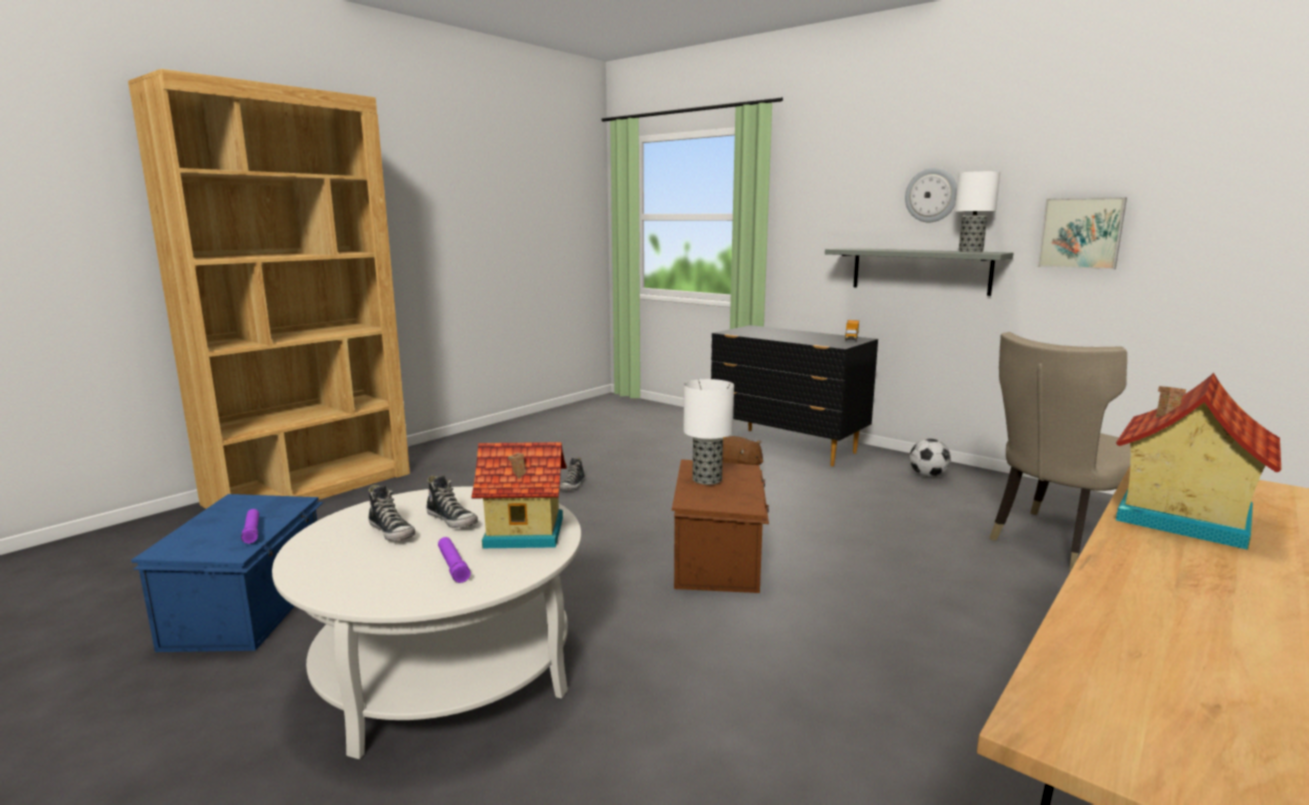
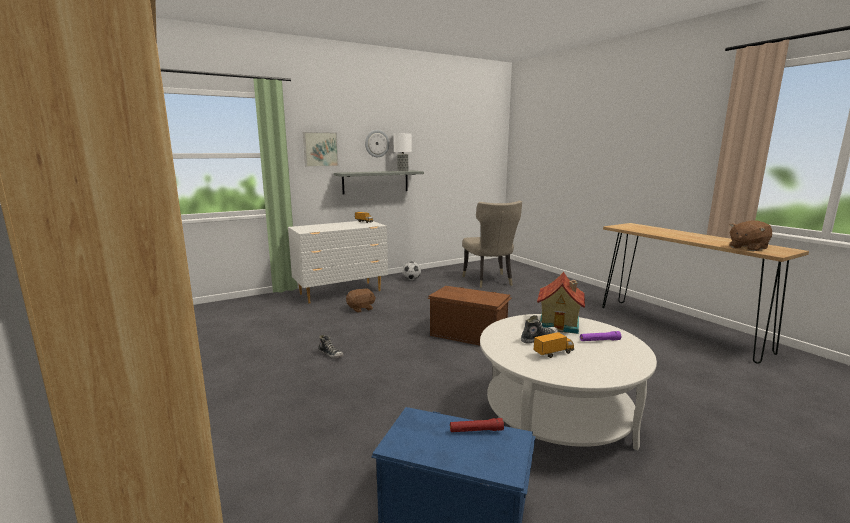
camera: 70 degrees left, 0 degrees up
(252, 531) = (476, 430): purple flashlight -> red flashlight
(392, 532) = (553, 353): shoe -> toy truck
(707, 479) = (463, 295): table lamp -> none
(788, 447) = (341, 292): black dresser -> white dresser
(1081, 233) = (435, 161): picture -> picture (320, 149)
(1118, 671) = (747, 248): none -> brown plush toy
(1178, 516) = (654, 232): toy house -> none

